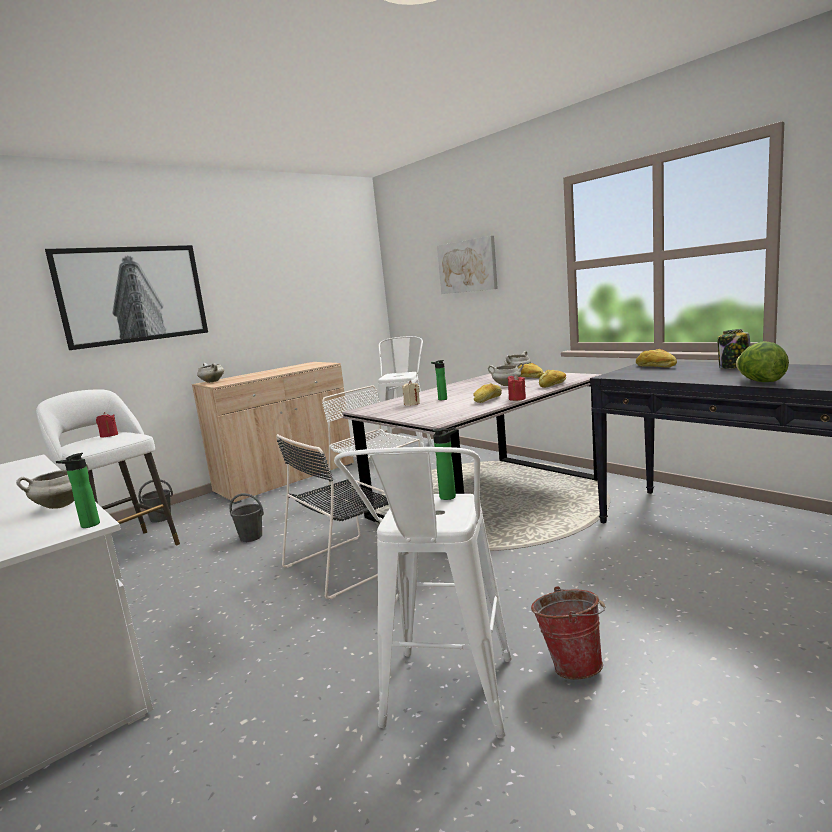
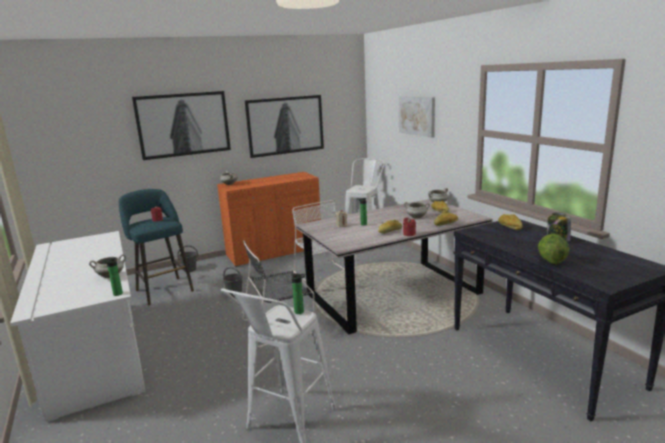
camera: 15 degrees right, 5 degrees up
(125, 551) = (163, 289): white stool -> turquoise stool
(283, 297) = (285, 125): none -> picture
(286, 478) = (274, 252): beige cabinet -> orange cabinet
(571, 664) = (367, 419): bucket -> none

